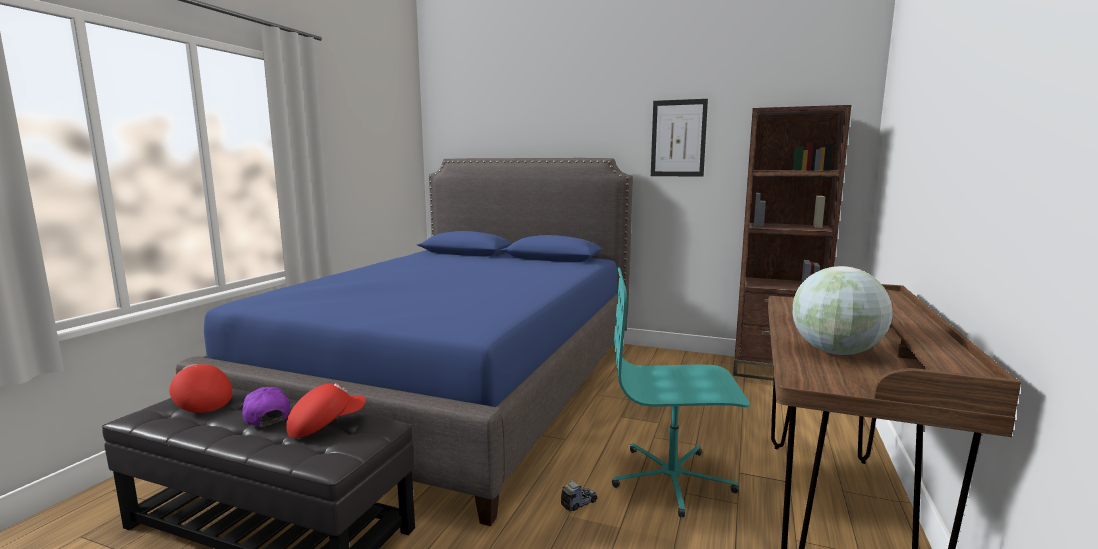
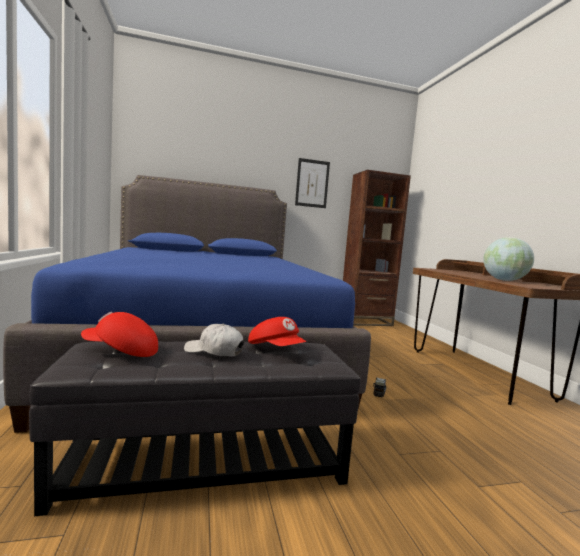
camera: 35 degrees left, 5 degrees down
(265, 416) = (214, 351): purple cap -> white cap
(326, 425) = (276, 350): red cap -> red cap turned 120 degrees clockwise
(672, 479) = (400, 372): turquoise office chair -> none

